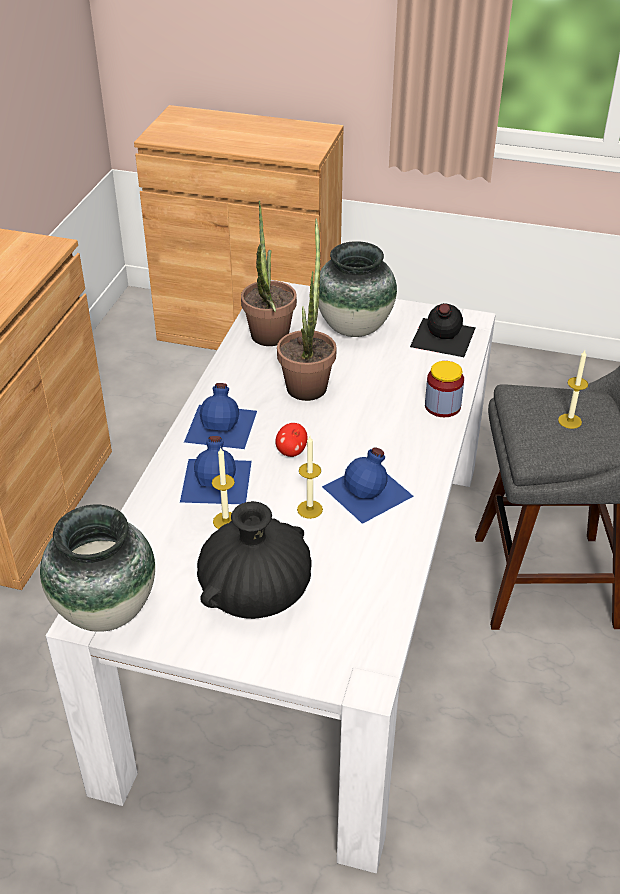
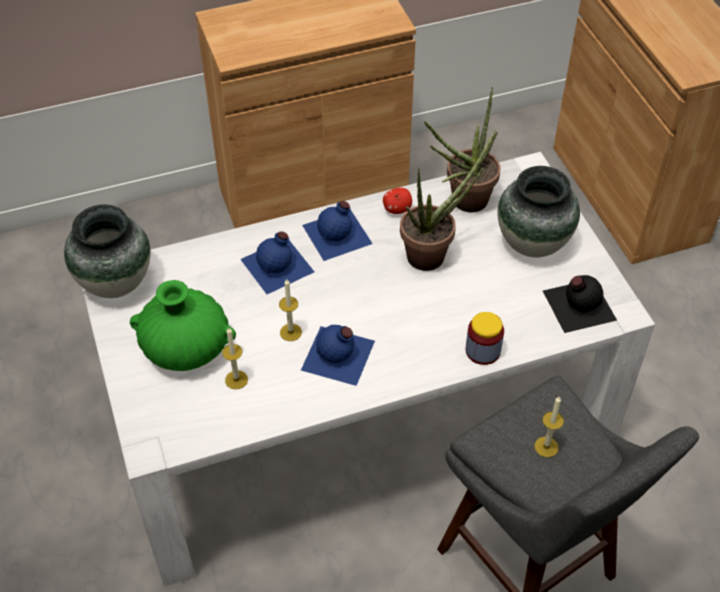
camera: 55 degrees right, 10 degrees up
(226, 521) = (241, 293): candle -> candle (236, 379)
(256, 593) = (186, 348): black vase -> green vase
(291, 452) = (343, 288): apple -> apple (397, 209)

